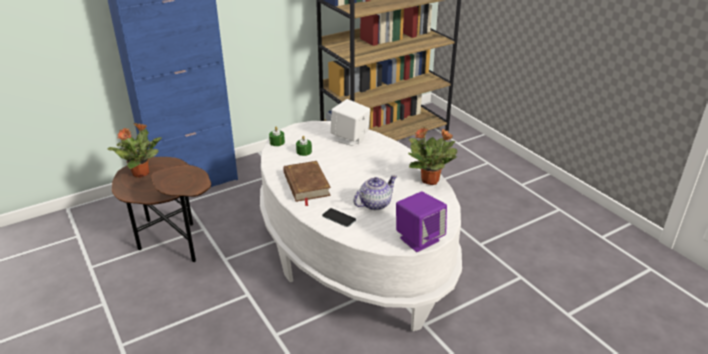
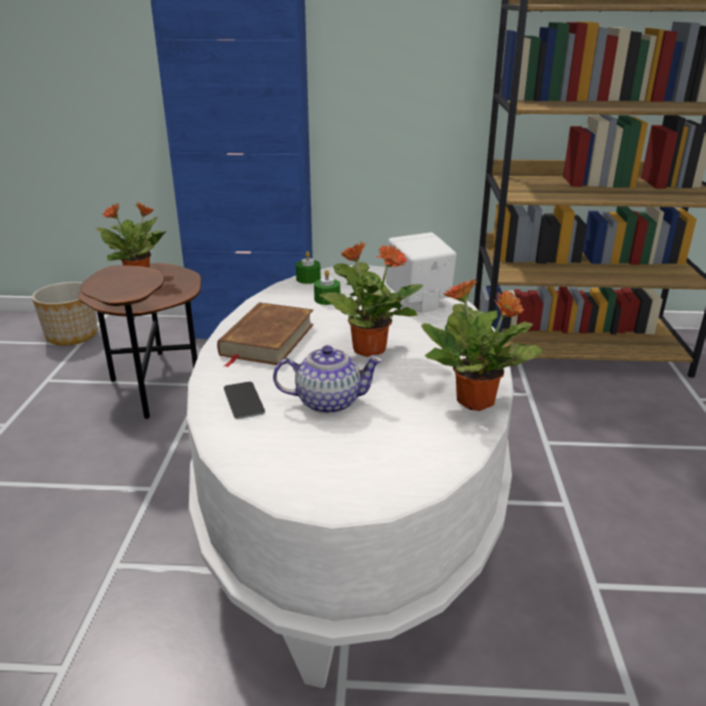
camera: 35 degrees right, 5 degrees down
(63, 233) = (72, 336): none -> planter
(359, 172) = (368, 349): none -> potted plant
(419, 239) = (323, 491): purple speaker -> none

